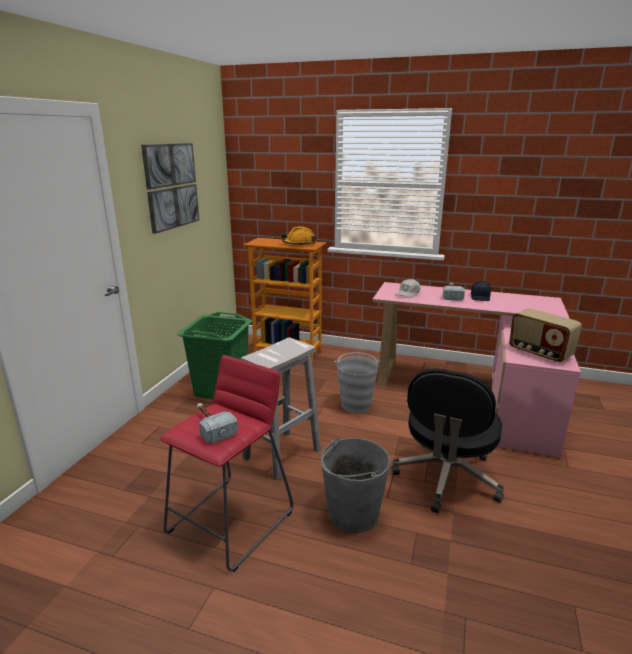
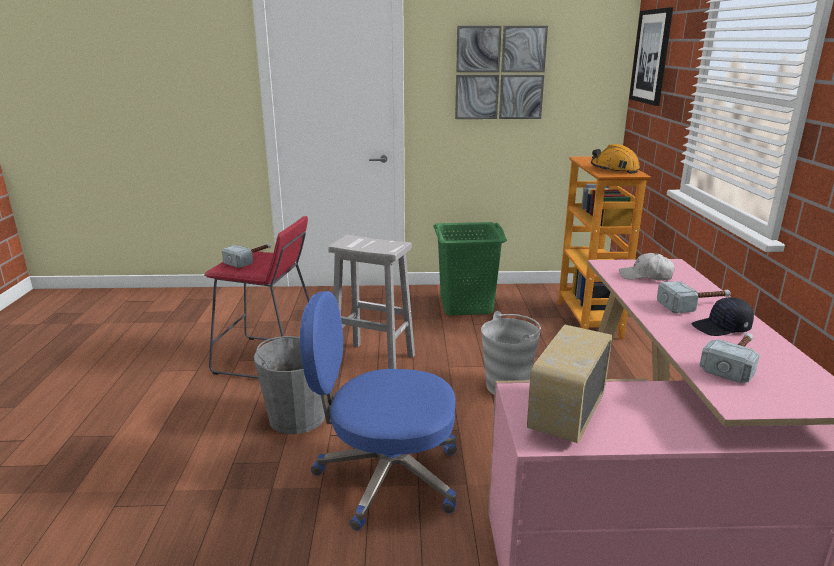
camera: 70 degrees right, 0 degrees up
(261, 164) = (651, 57): none -> picture
(446, 478) = (386, 477): black office chair -> blue office chair
(517, 304) = (734, 362): none -> hammer

